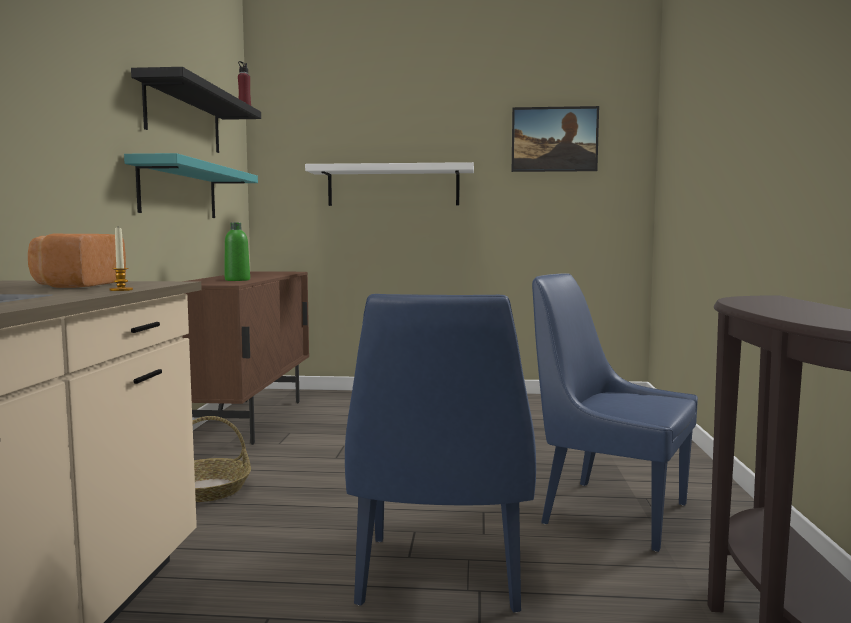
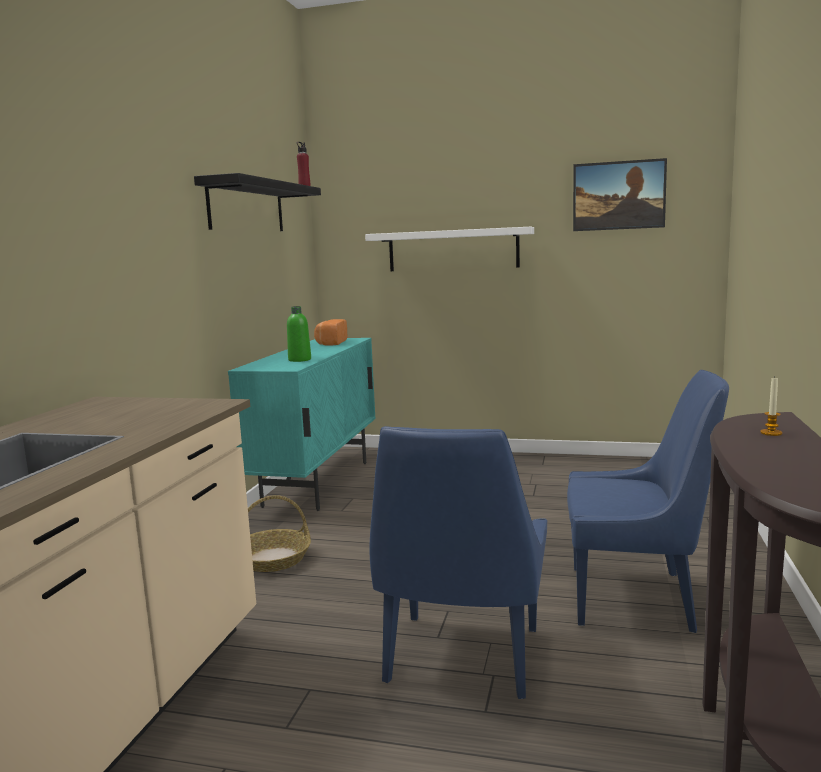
camera: 10 degrees right, 5 degrees up
(77, 285) = (147, 411): bread -> bread (330, 343)
(121, 290) = (178, 424): candle -> candle (771, 433)
(179, 191) = (245, 278): turquoise shelf -> none
(249, 420) = (318, 483): brown cabinet -> turquoise cabinet
(609, 512) = (636, 598): blue chair -> blue chair turned 150 degrees clockwise

